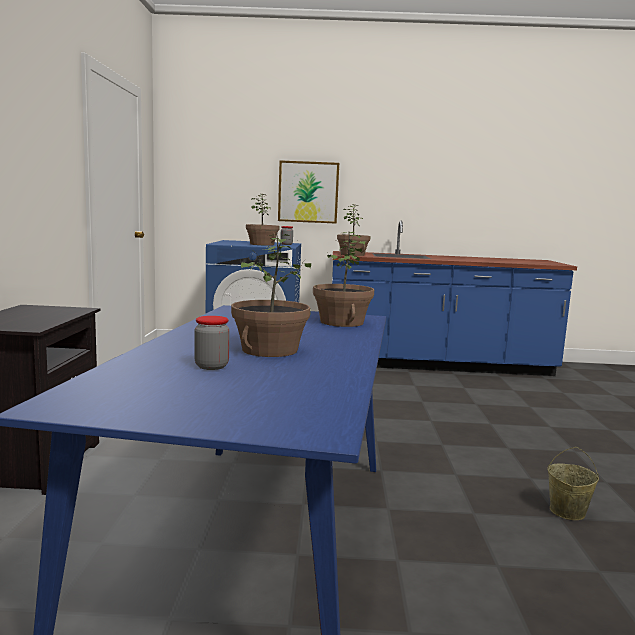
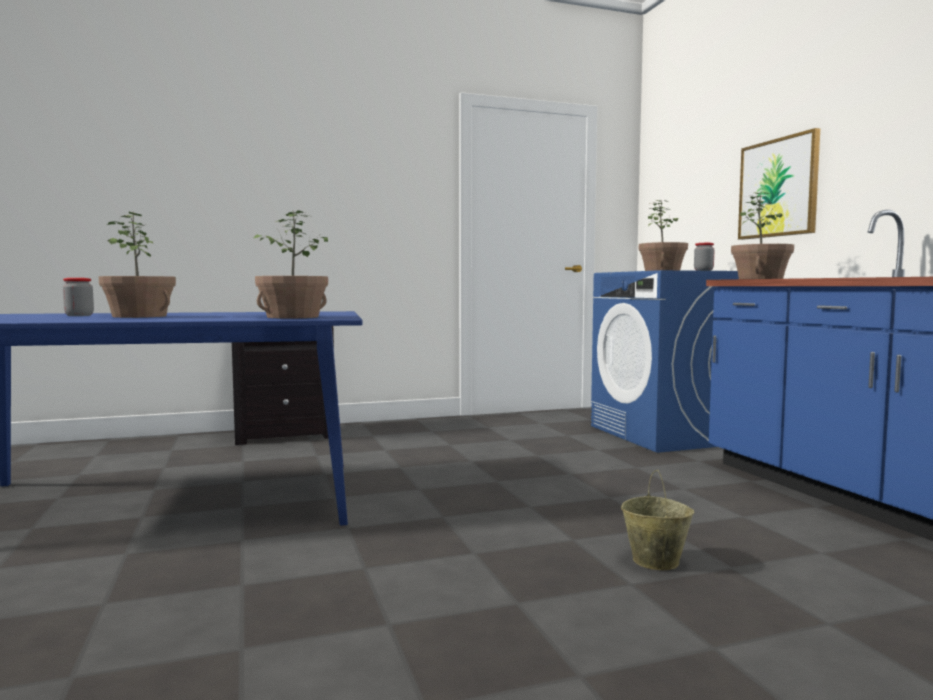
camera: 70 degrees right, 5 degrees down
(567, 512) = (264, 656): beige bucket -> beige bucket (654, 561)

